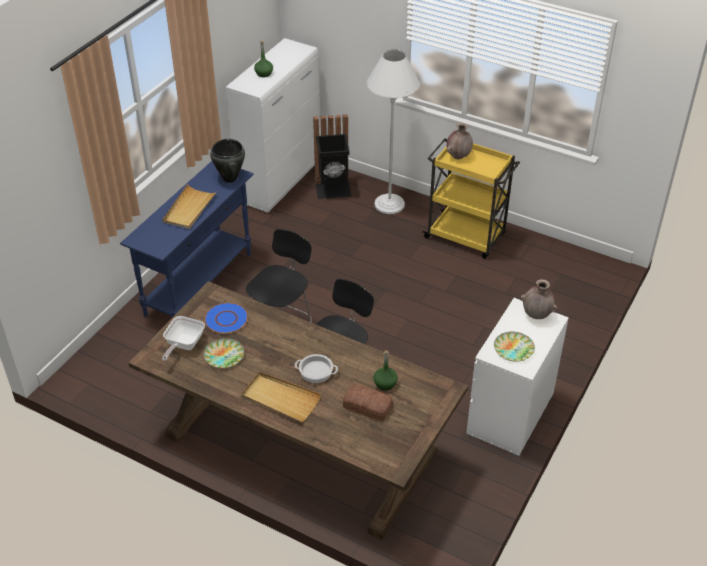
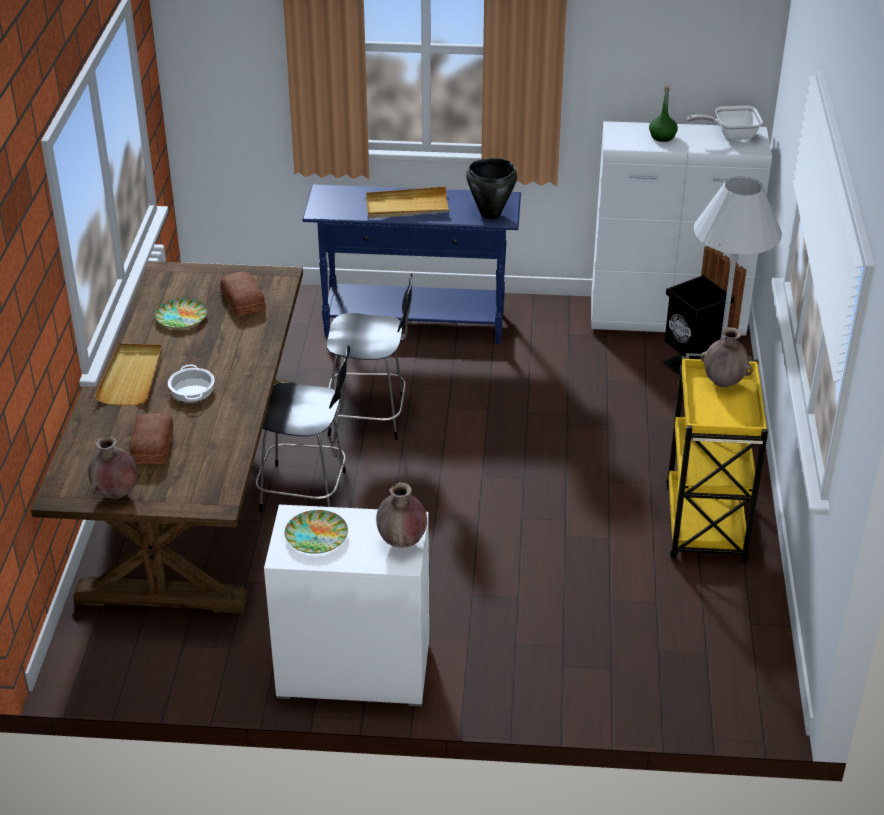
camera: 65 degrees right, 5 degrees down
(183, 345) = (182, 285): frying pan -> frying pan (730, 135)
(226, 319) = (243, 299): blue plate -> bread
(385, 383) = (200, 448): green bottle -> none
(411, 437) = (116, 494): none -> brown vase

